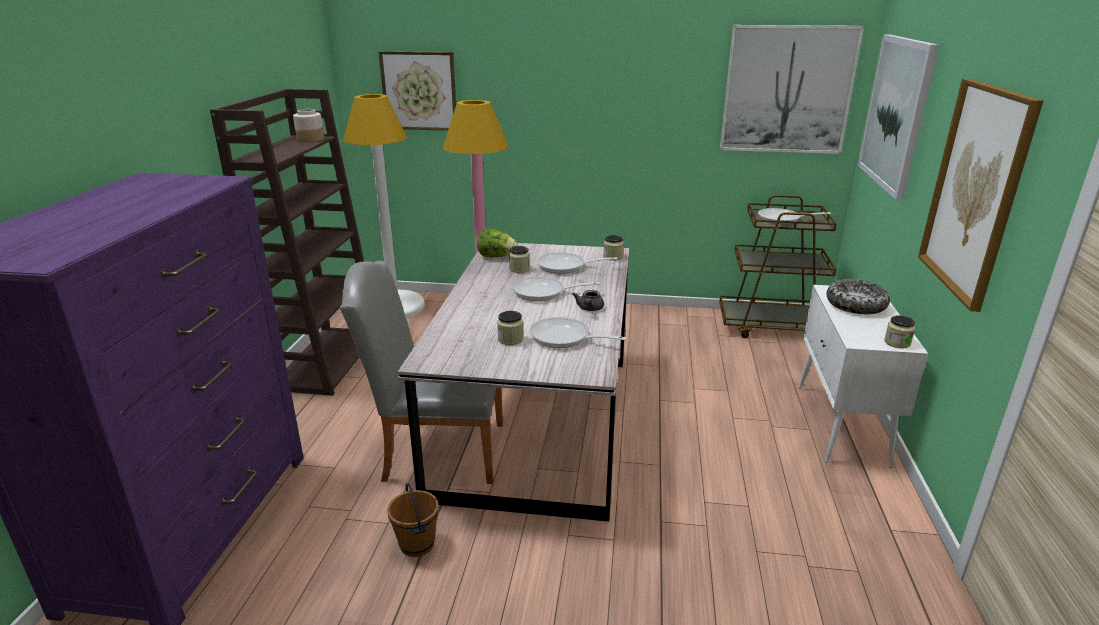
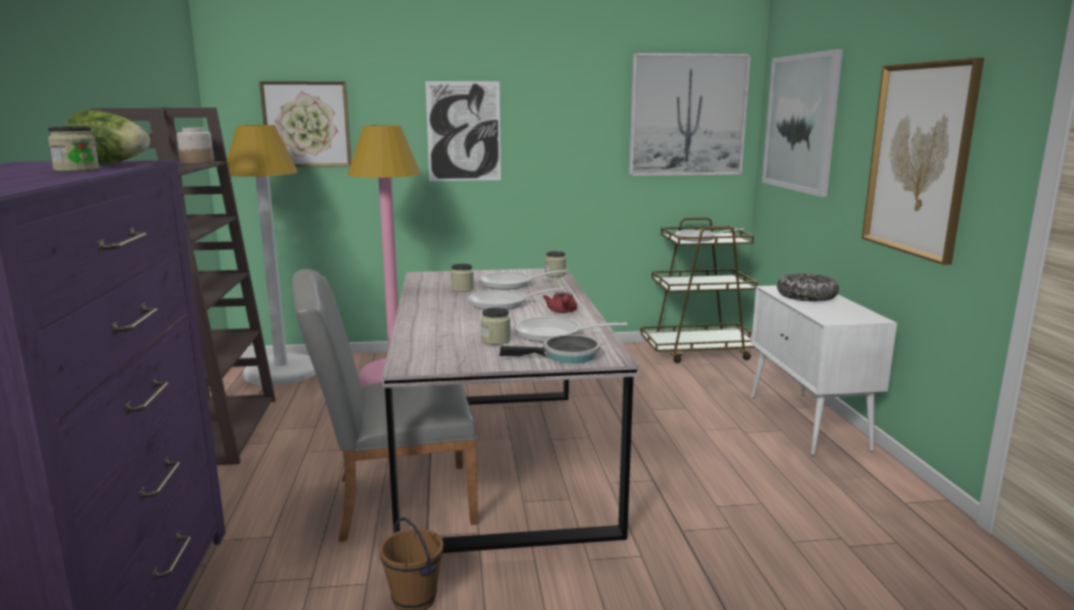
camera: 15 degrees left, 10 degrees down
(497, 257) = (430, 282): lettuce -> lettuce (111, 165)
(558, 367) = (565, 356): none -> frying pan
(559, 101) = (464, 131): none -> picture
(589, 309) = (562, 312): grey teapot -> red teapot
(897, 343) = (865, 318): jar -> jar (77, 170)

